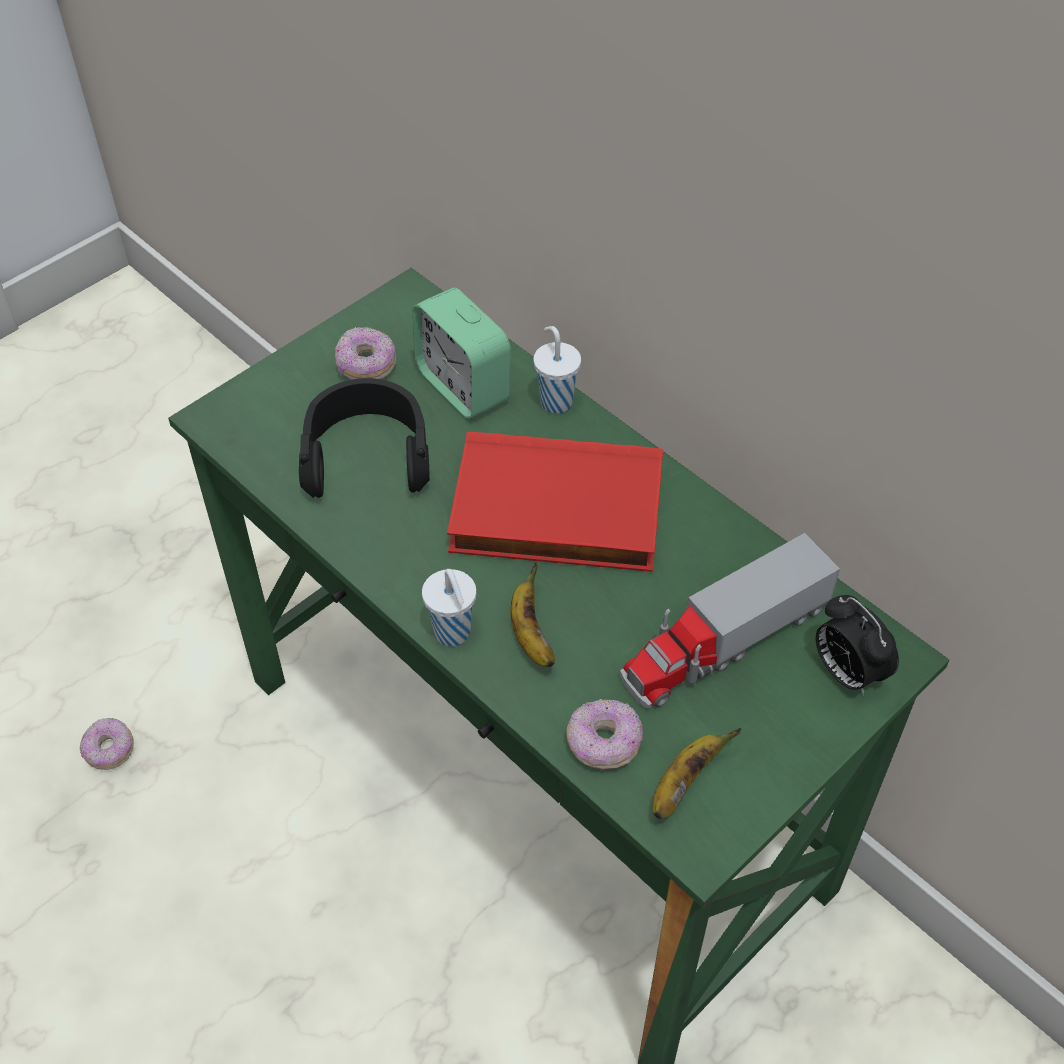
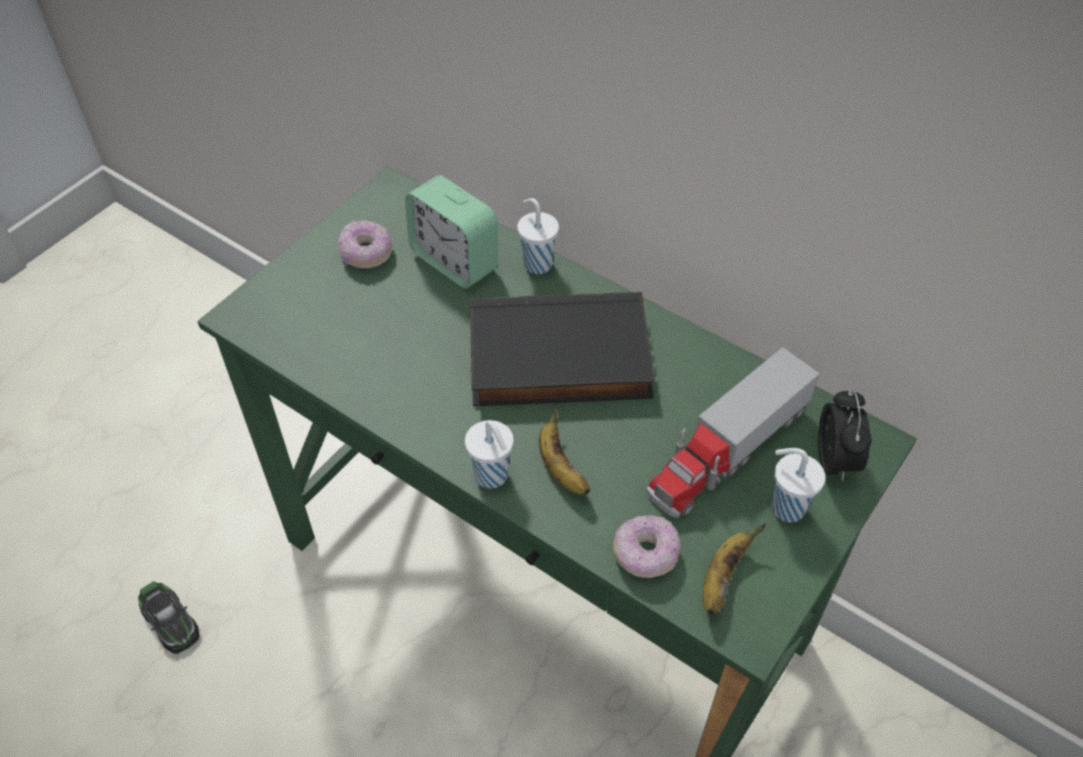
camera: 10 degrees left, 0 degrees up
(109, 750) = (169, 620): donut -> toy car
(366, 454) = (382, 330): black headphones -> none
(555, 514) = (558, 360): red book -> black book
(775, 715) = (786, 507): none -> white cup
(846, 672) = (835, 461): alarm clock -> alarm clock turned 135 degrees counterclockwise

